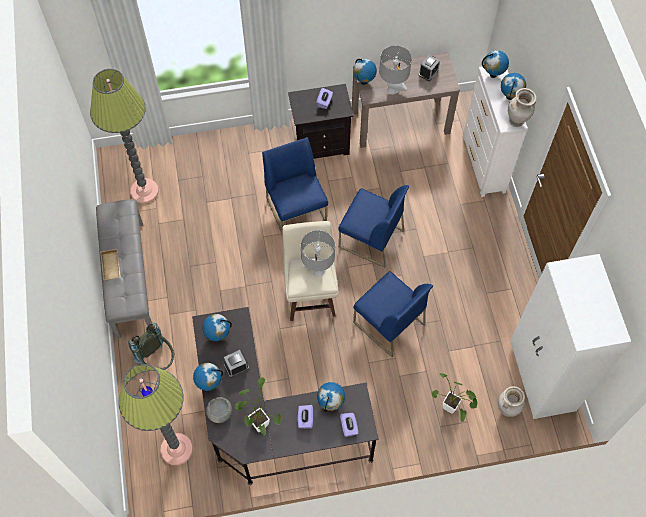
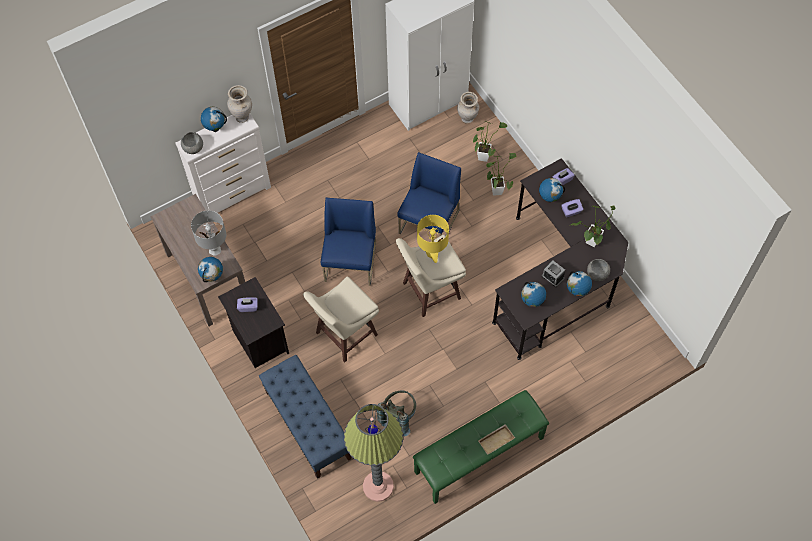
camera: 110 degrees left, 0 degrees up
(129, 278) = (479, 455): grey bench -> green bench
(158, 359) = (546, 393): grey backpack -> grey backpack (398, 416)
(176, 449) = (616, 343): floor lamp -> none
(224, 157) = (308, 425): none -> blue bench
(297, 210) = (344, 334): blue chair -> beige stool
(318, 270) = (432, 253): grey table lamp -> yellow table lamp
(404, 405) = (496, 189): none -> potted plant
(428, 72) = (182, 225): alarm clock -> none
(493, 74) = (193, 147): globe -> grey bowl

